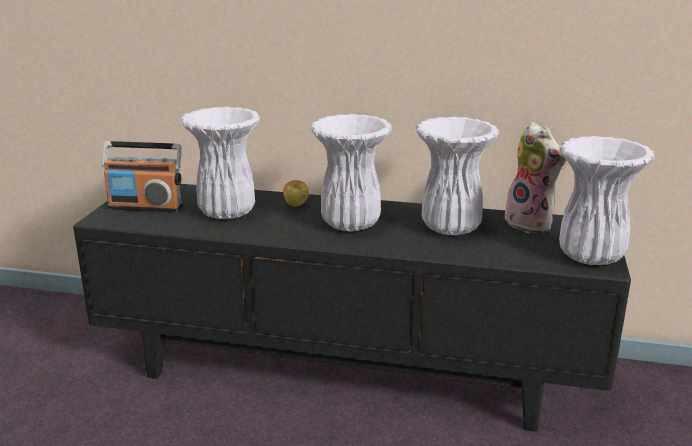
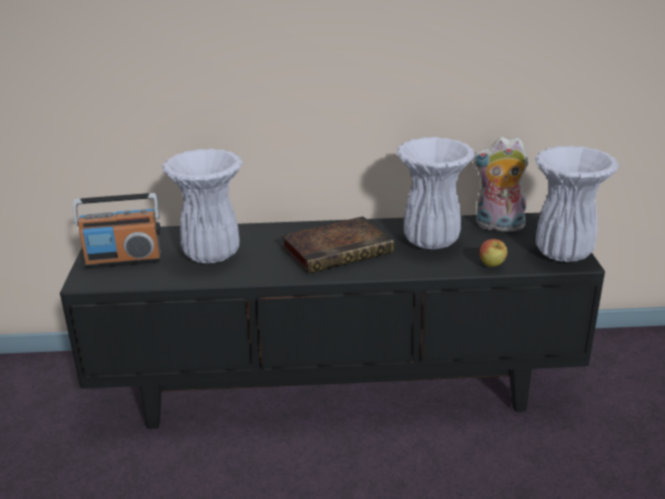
camera: 15 degrees left, 5 degrees up
(296, 206) = (275, 237): apple -> apple (492, 265)
(351, 223) = (339, 250): white vase -> book
(532, 224) = (498, 226): plush toy -> plush toy turned 150 degrees clockwise

